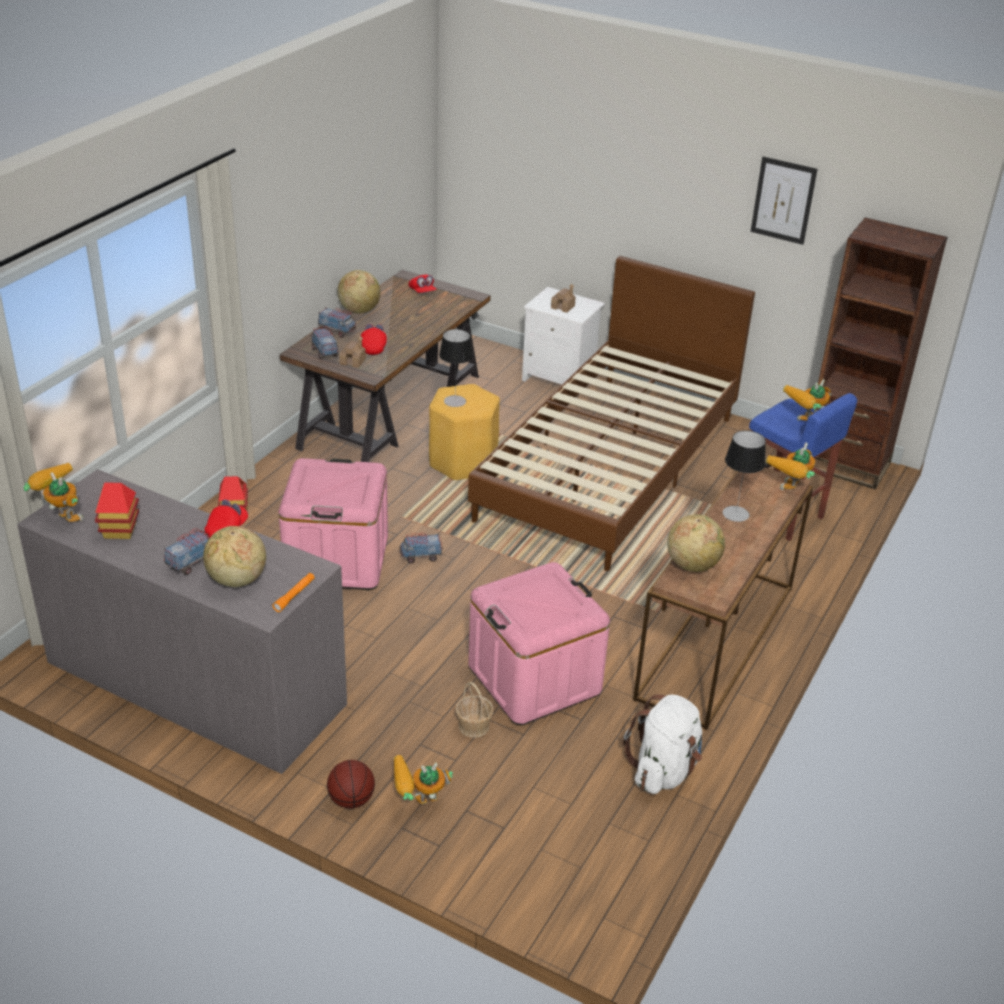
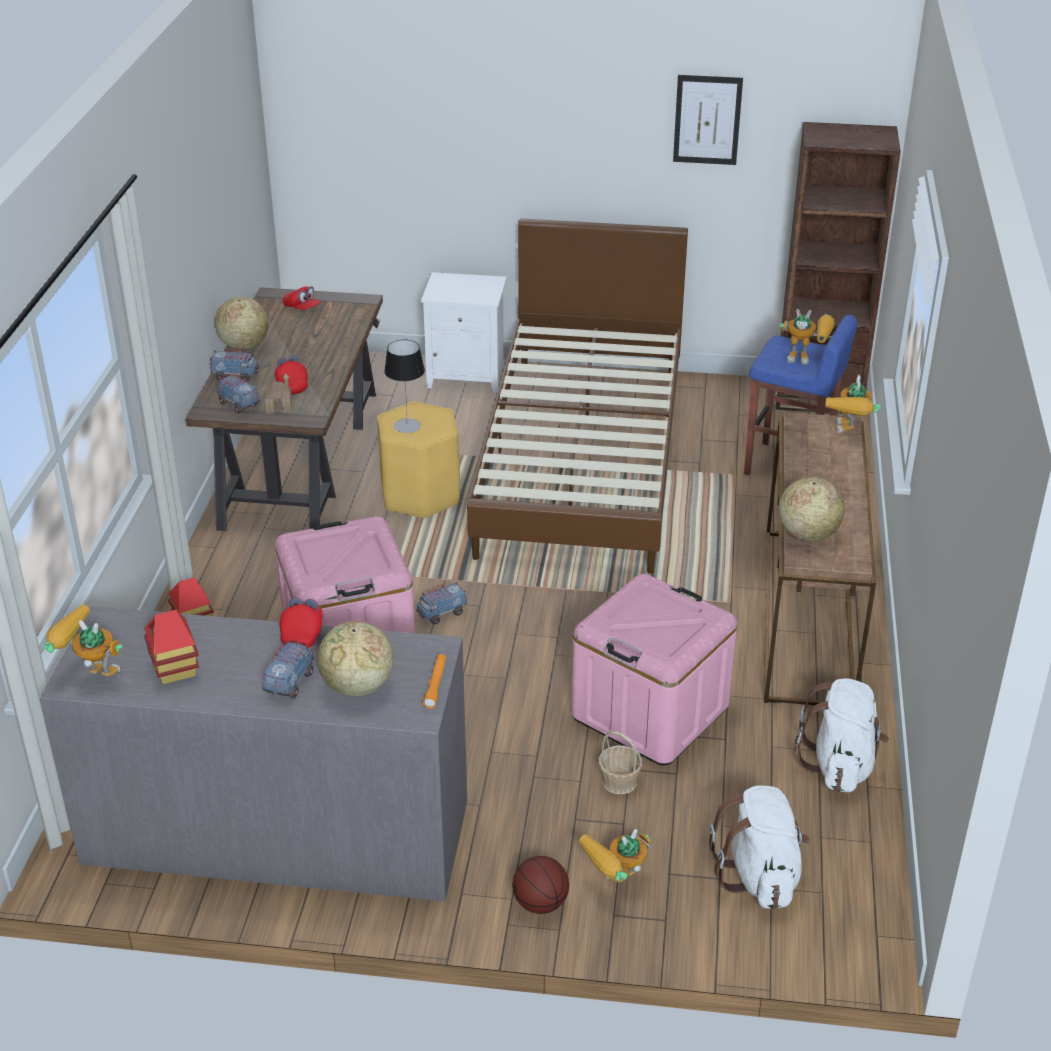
camera: 20 degrees left, 0 degrees up
(537, 837) = (759, 877): none -> white backpack
(563, 307) = (464, 291): toy house -> none
(736, 514) = (813, 470): table lamp -> none
(804, 423) = (807, 358): toy robot -> toy robot turned 105 degrees counterclockwise

